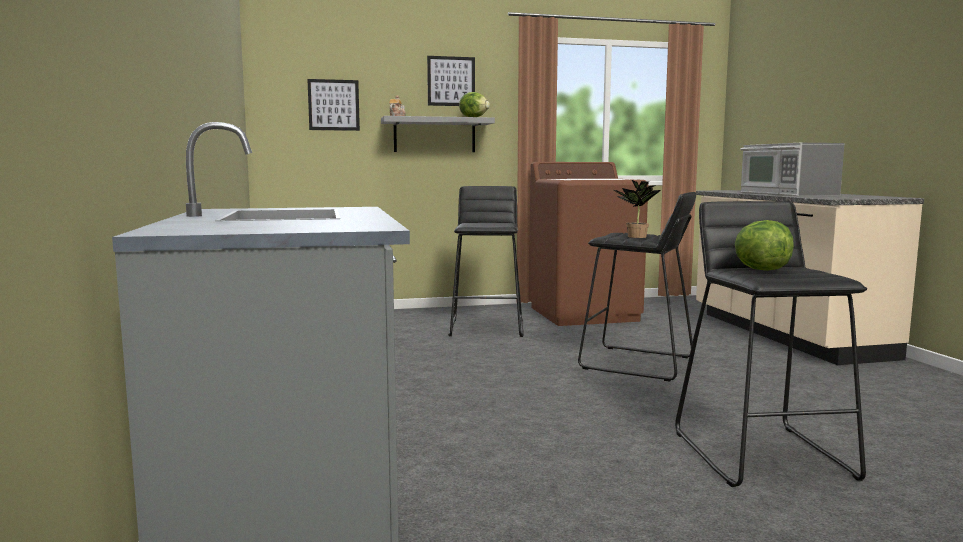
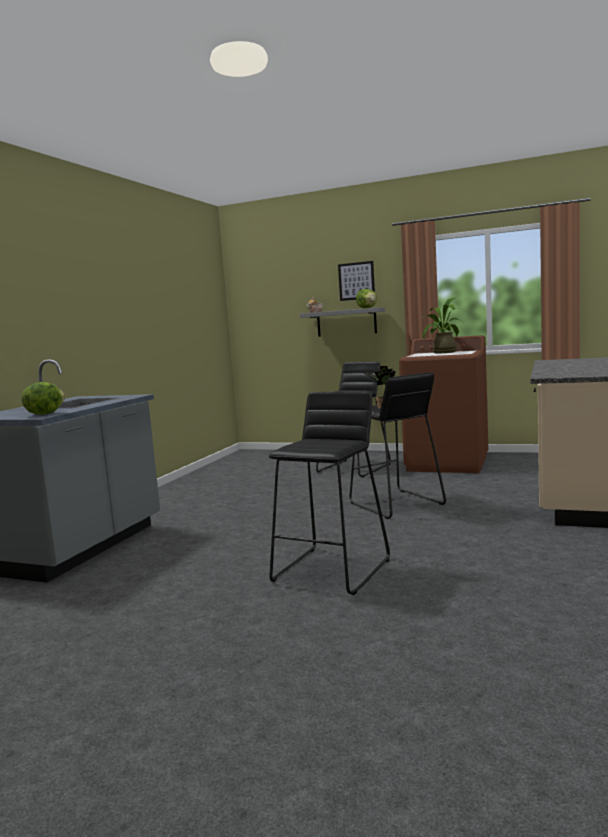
camera: 35 degrees right, 0 degrees up
(333, 105) = (278, 307): picture -> none
(584, 178) = (441, 352): none -> potted plant
(760, 269) = (316, 441): lettuce -> lettuce (44, 414)
(786, 193) = (565, 367): microwave -> none

